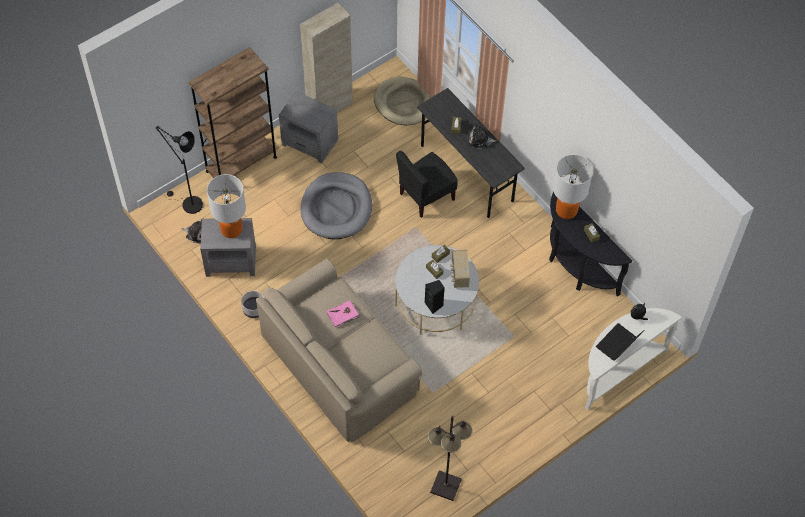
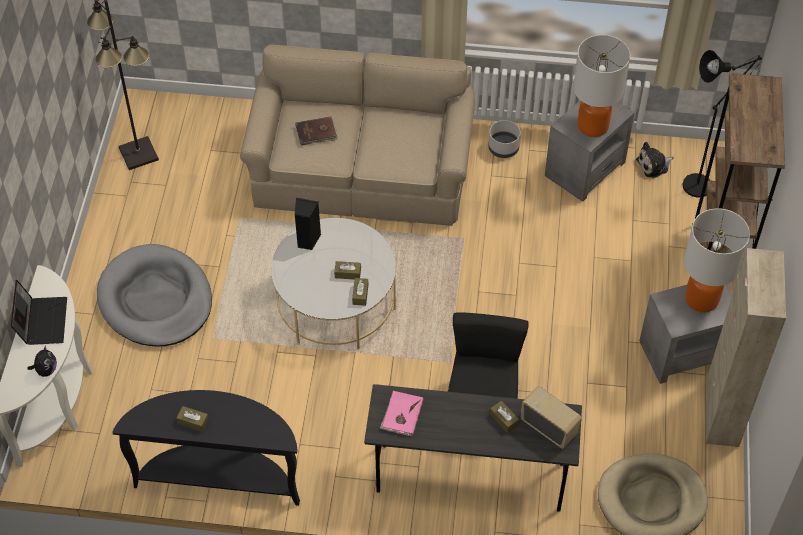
camera: 135 degrees right, 5 degrees down
(336, 208) = (558, 307): grey dog bed -> grey dog bed (156, 299)
(343, 315) = (382, 145): pink book -> pink book (401, 415)
(367, 352) = (316, 132): none -> brown book
(459, 275) = (316, 292): radio -> radio (549, 427)
(480, 140) = (456, 429): plush toy -> none
(566, 210) = (254, 426): table lamp -> table lamp (701, 299)

